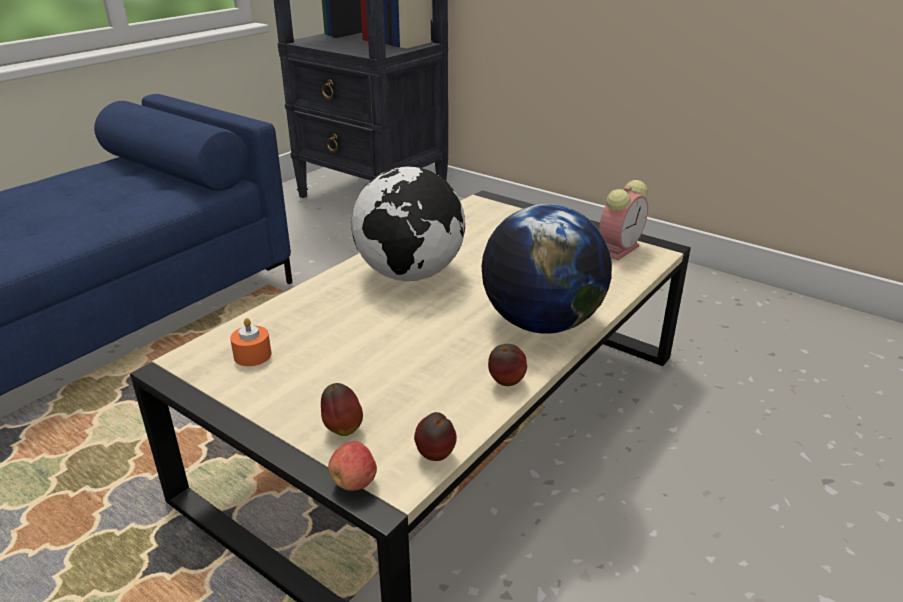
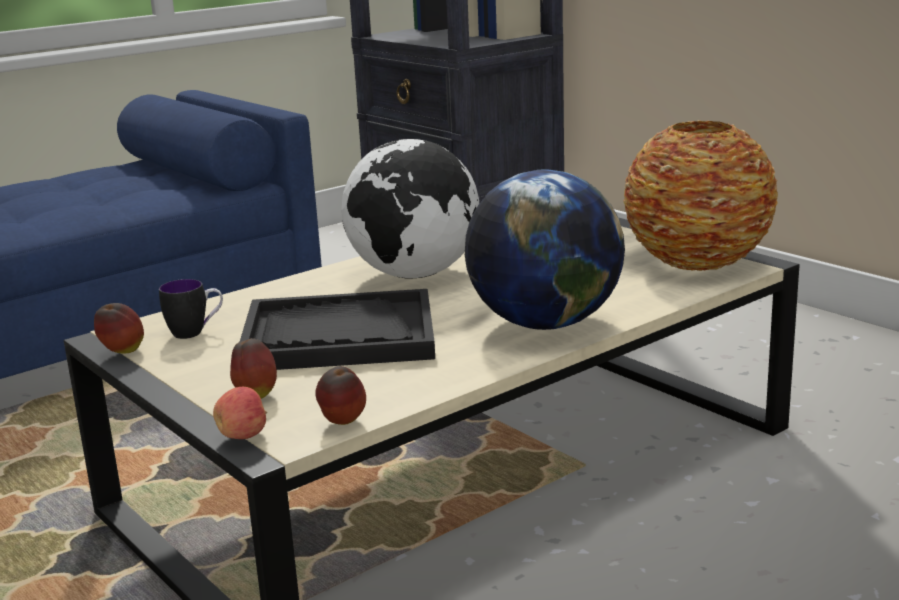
camera: 15 degrees right, 10 degrees down
(252, 355) = (196, 332): orange candle -> mug
(381, 351) = (338, 336): none -> black tray
(506, 383) = (464, 371): apple -> apple (123, 352)
(619, 249) = (698, 261): alarm clock -> vase

